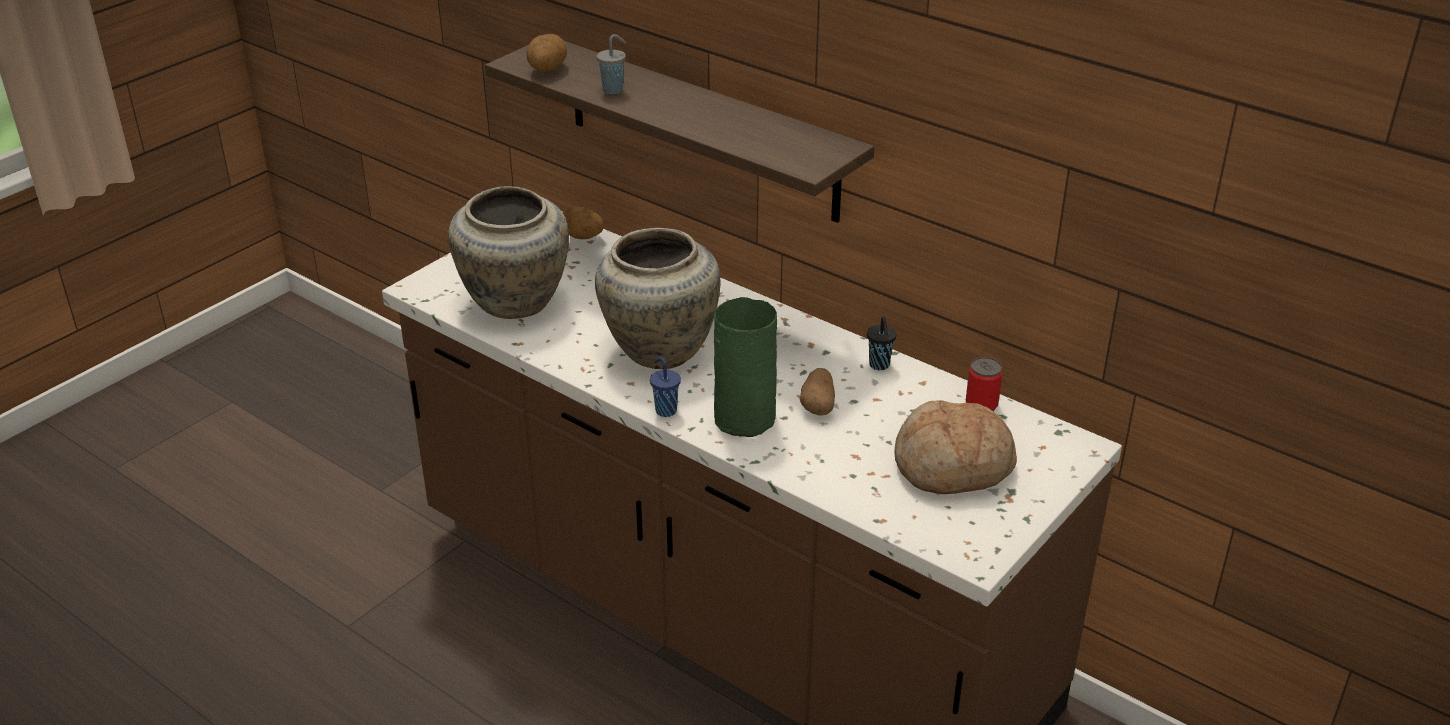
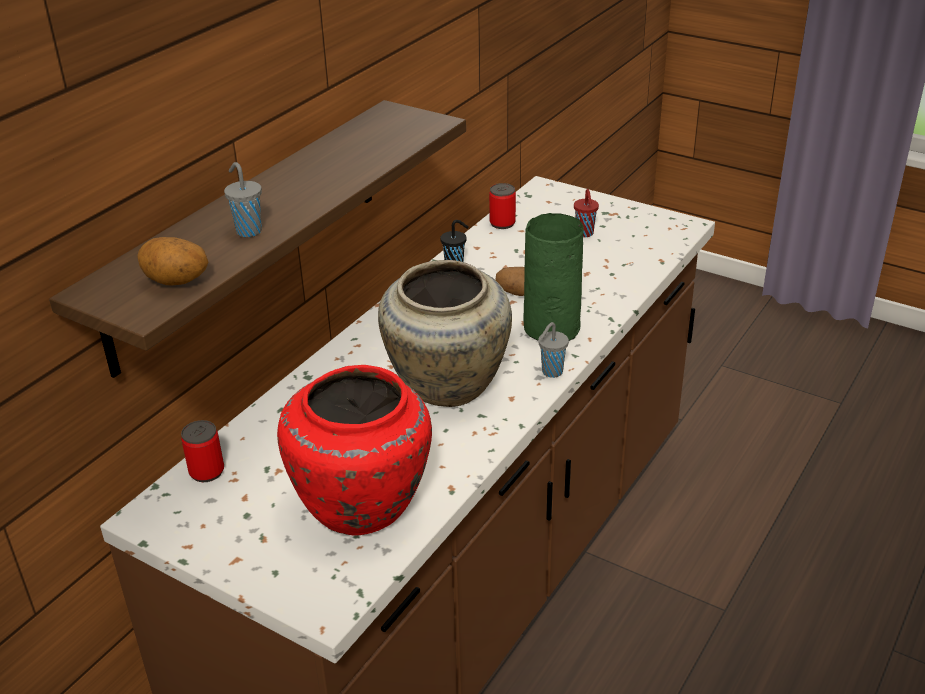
camera: 95 degrees left, 0 degrees up
(514, 303) = (364, 506): beige vase -> red vase
(582, 237) = (207, 471): potato -> can
(665, 410) = (551, 372): blue cup -> grey cup
(953, 466) = (585, 234): bread -> red cup

